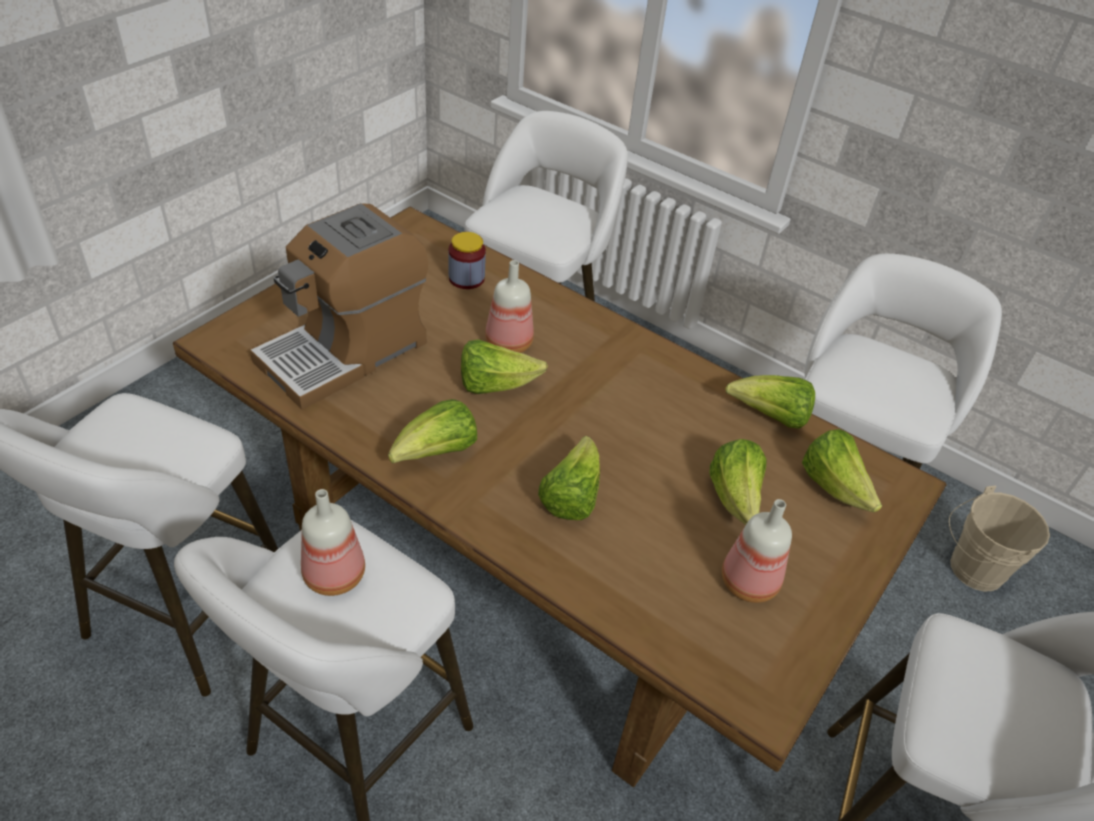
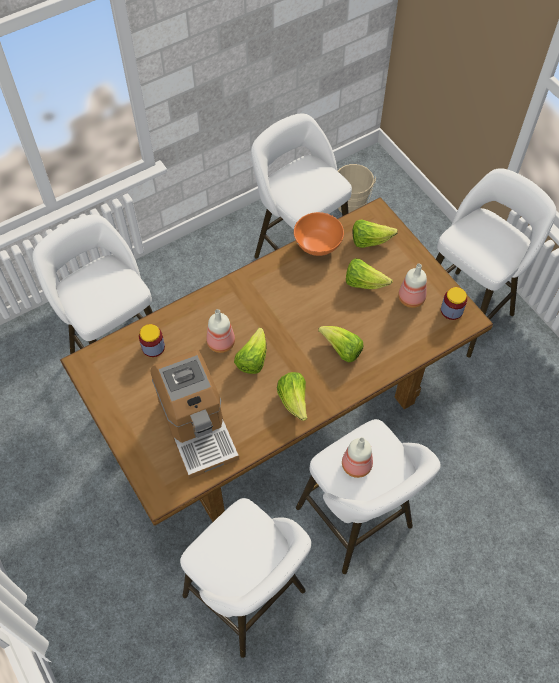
camera: 65 degrees left, 15 degrees up
(765, 664) = (451, 310): none -> jar
(770, 417) = (318, 245): lettuce -> orange bowl

